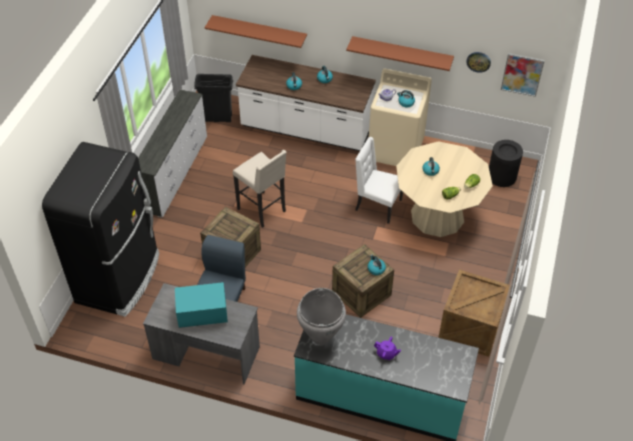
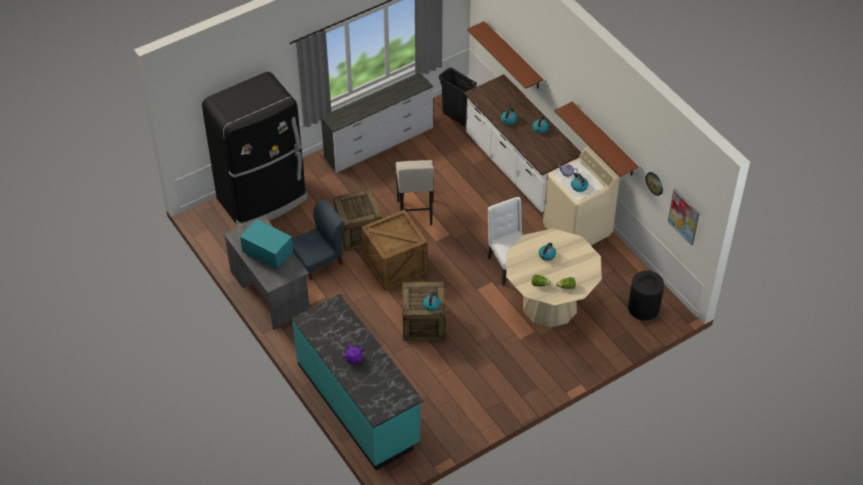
camera: 40 degrees right, 0 degrees up
(320, 336) = (322, 318): grey vase -> none
(469, 328) = (477, 403): crate -> crate (394, 265)

